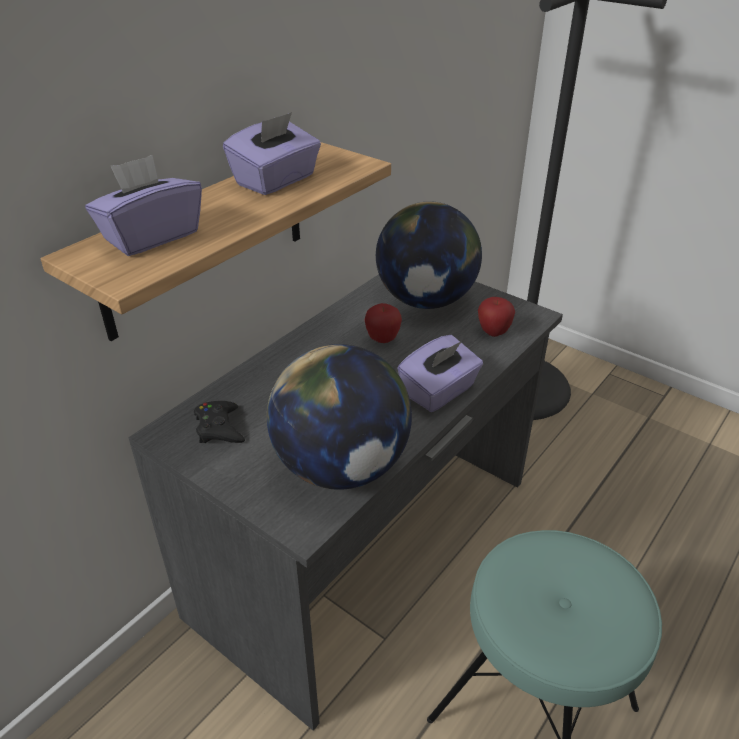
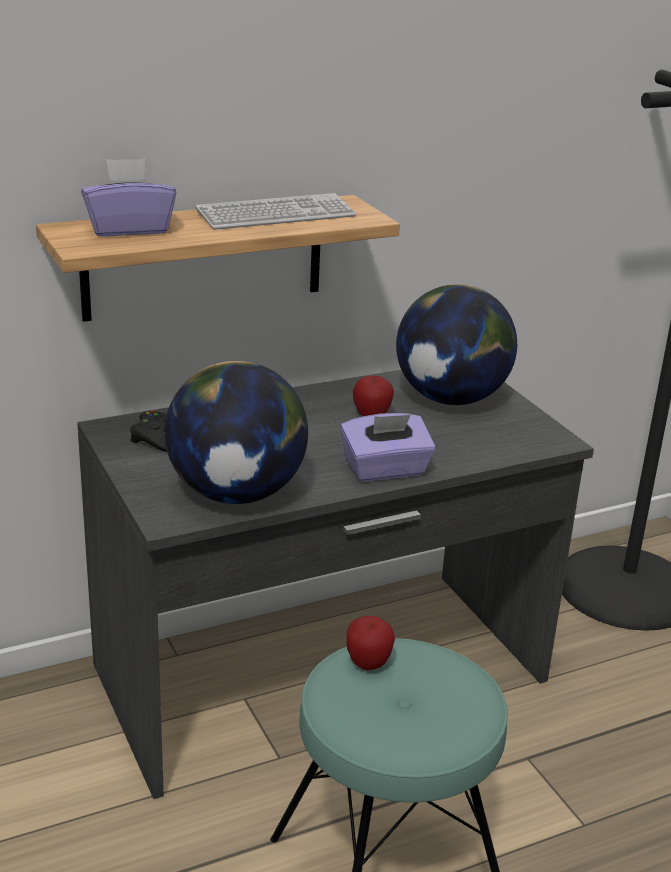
camera: 25 degrees right, 10 degrees down
(276, 181) = (276, 215): purple tissue box -> keyboard
(493, 332) = (495, 442): apple -> apple (368, 664)

